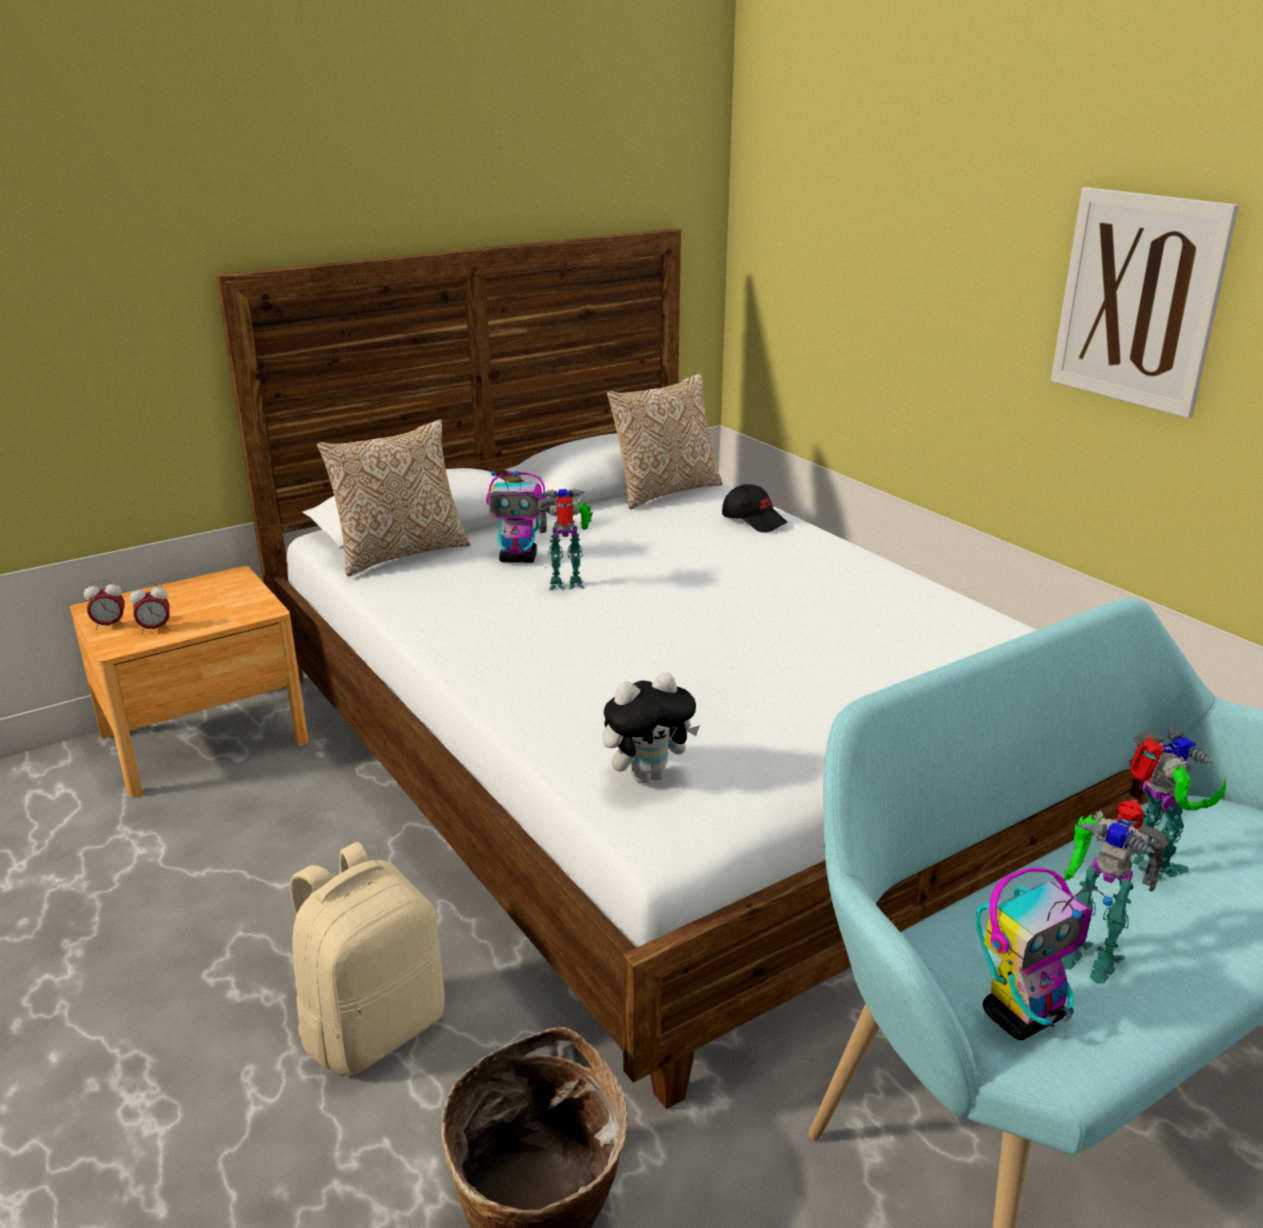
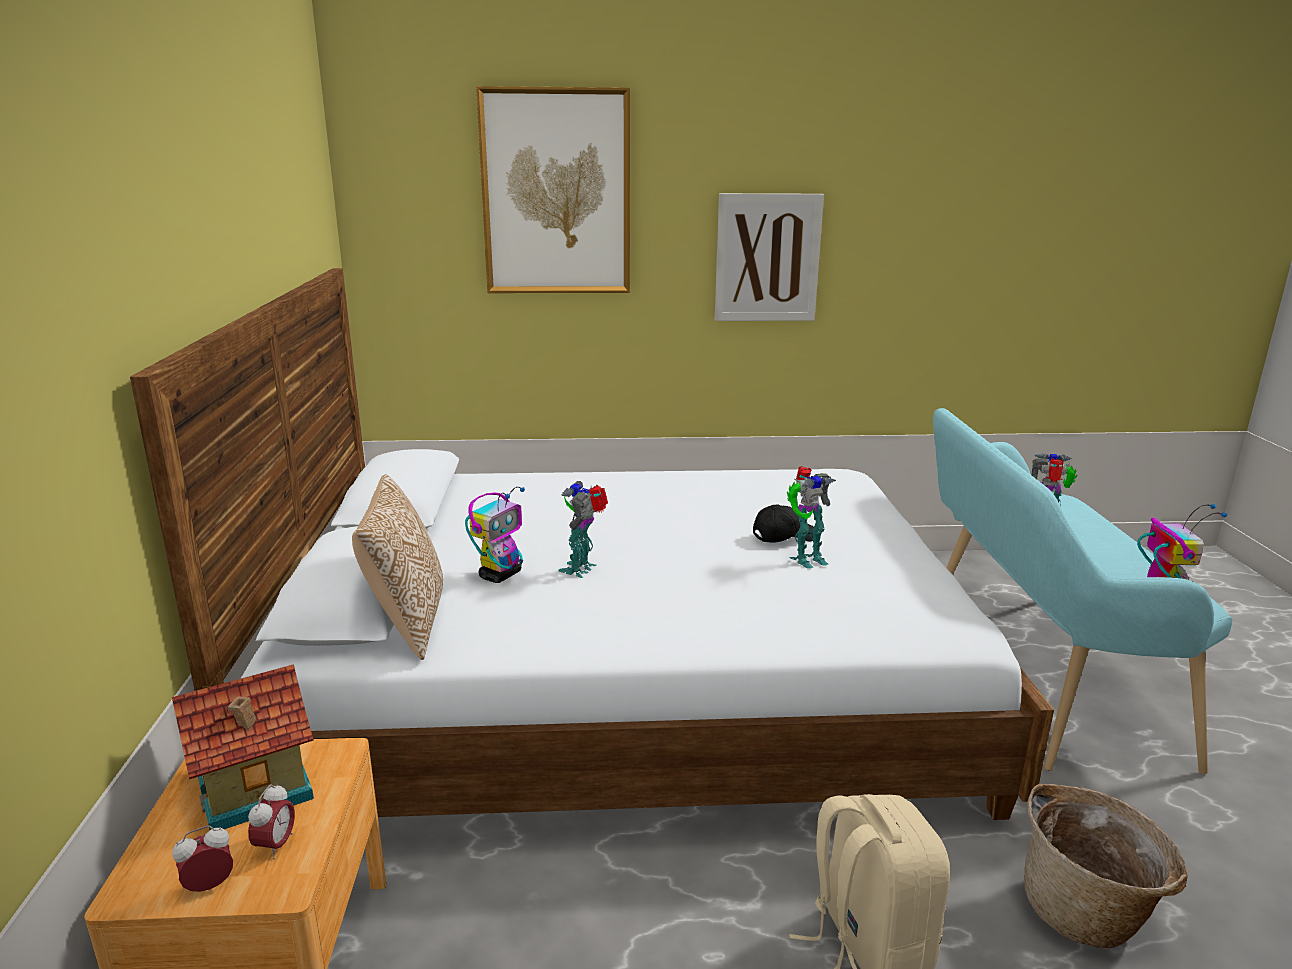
camera: 60 degrees left, 5 degrees down
(110, 625) = (210, 886): alarm clock -> alarm clock turned 135 degrees counterclockwise
(208, 601) = (256, 789): none -> toy house
(647, 775) = (906, 617): plush toy -> none
(664, 491) = (455, 492): pillow -> none
(754, 520) = (557, 483): black cap -> black cap (783, 536)
(904, 167) = (556, 193): none -> picture
(1087, 952) = (1113, 567): toy robot -> toy robot (805, 558)

